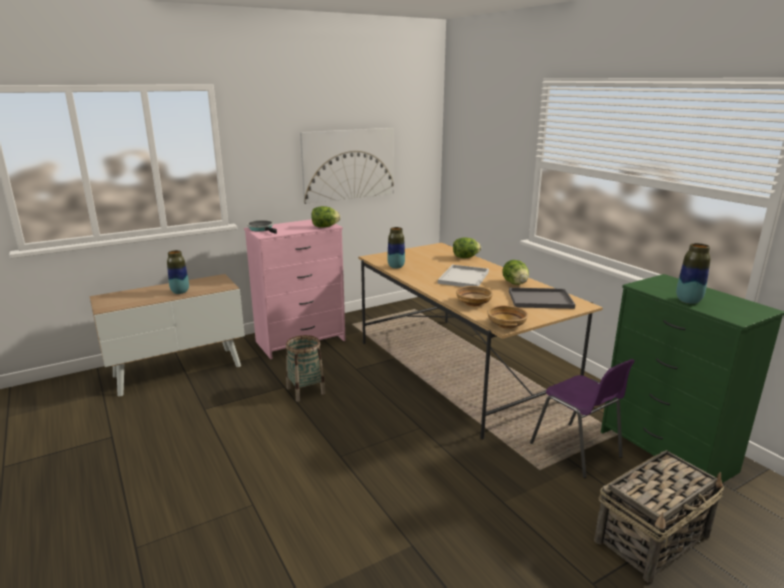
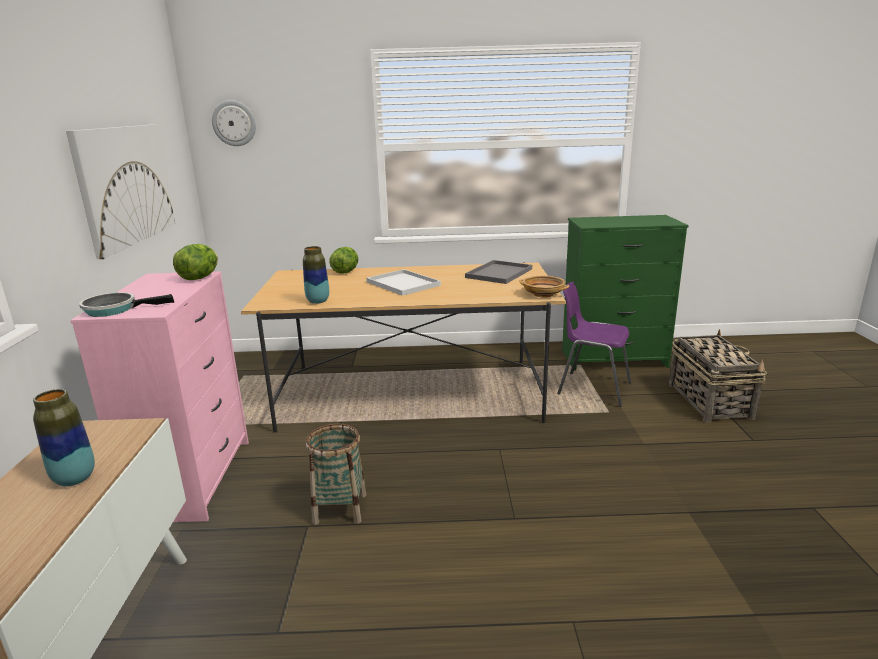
camera: 60 degrees left, 0 degrees up
(463, 129) = (234, 123): none -> wall clock
(473, 303) = (476, 294): beige bowl -> none
(515, 283) = (449, 272): lettuce -> none
(577, 451) = (592, 388): purple chair -> purple chair turned 150 degrees counterclockwise
(688, 301) = (631, 224): vase -> none

